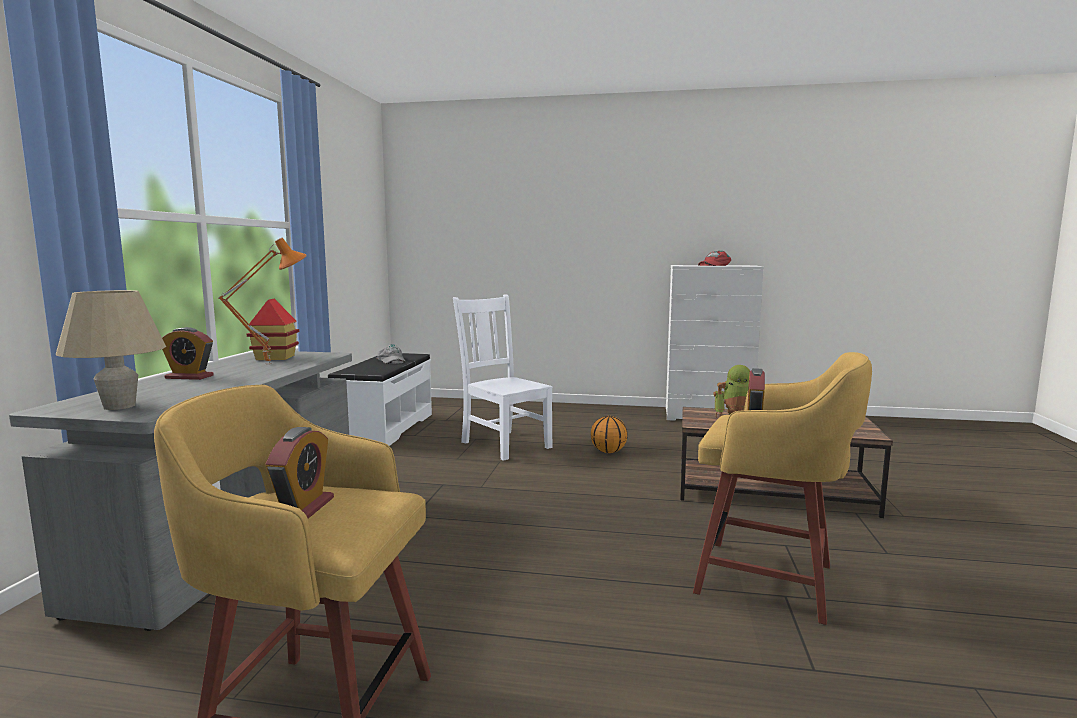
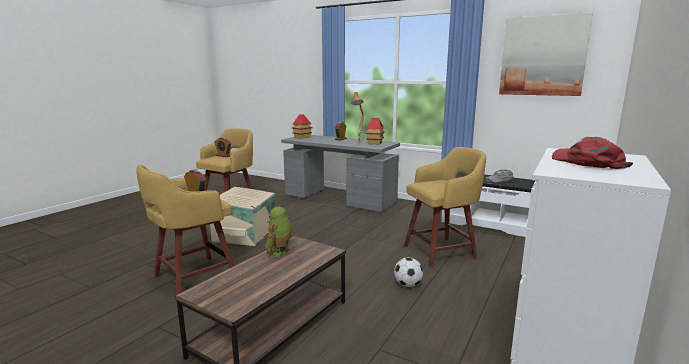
camera: 110 degrees right, 5 degrees up
(119, 406) = (302, 137): beige table lamp -> toy house
(346, 193) = (543, 56): none -> picture
(504, 444) = (441, 252): white chair -> yellow stool
(536, 597) = (246, 233): none -> beige storage box
(608, 452) = (407, 285): basketball -> football

